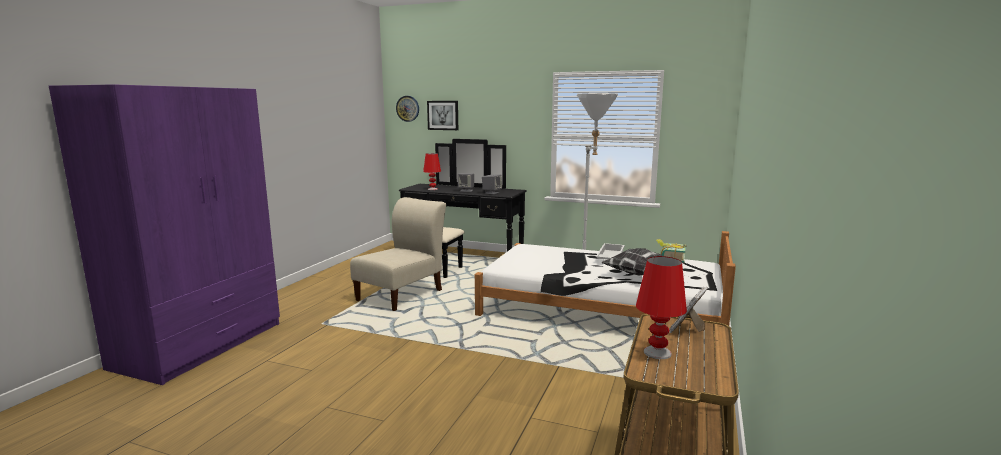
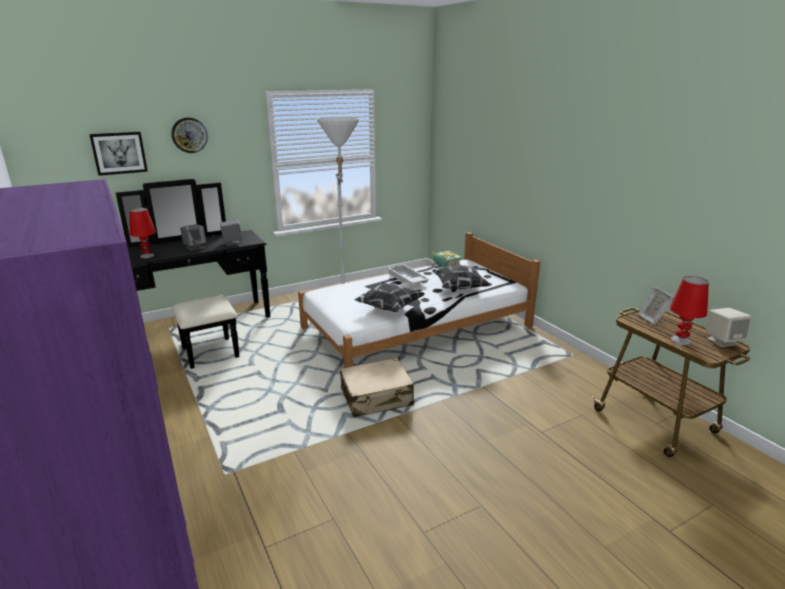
camera: 50 degrees left, 10 degrees up
(402, 294) = (234, 395): beige chair -> none
(408, 108) = (53, 147): wall clock -> wall clock (189, 135)
(468, 333) = (377, 397): none -> beige suitcase
(545, 267) = (389, 307): none -> pillow
(710, 375) = (722, 341): none -> beige speaker

